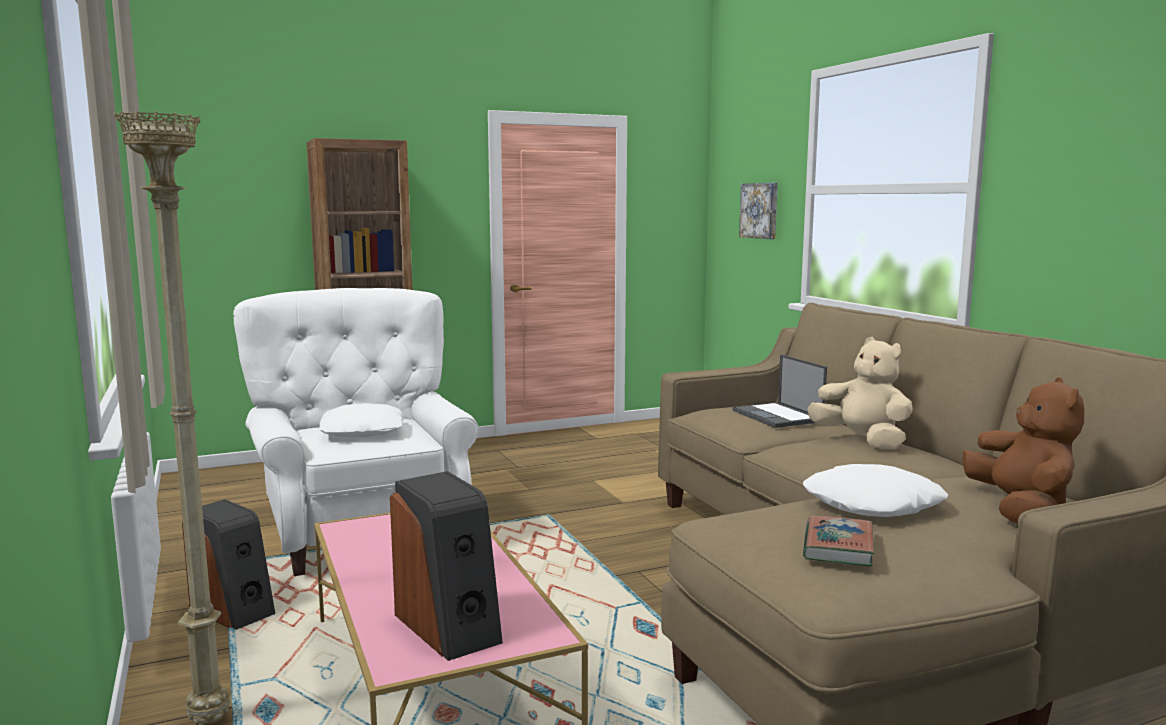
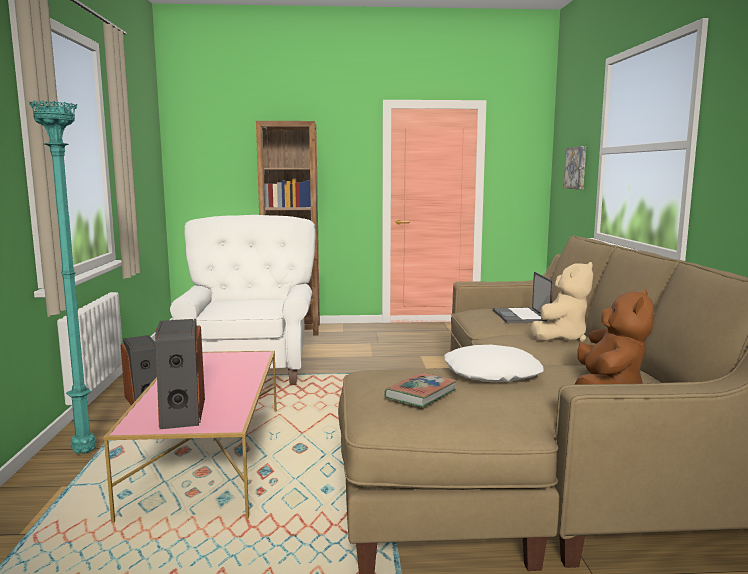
camera: 20 degrees right, 0 degrees up
(210, 719) = (85, 452): beige floor lamp -> turquoise floor lamp
(363, 431) = (245, 304): white pillow -> none
(862, 441) = (560, 337): beige plush toy -> beige plush toy turned 60 degrees clockwise

